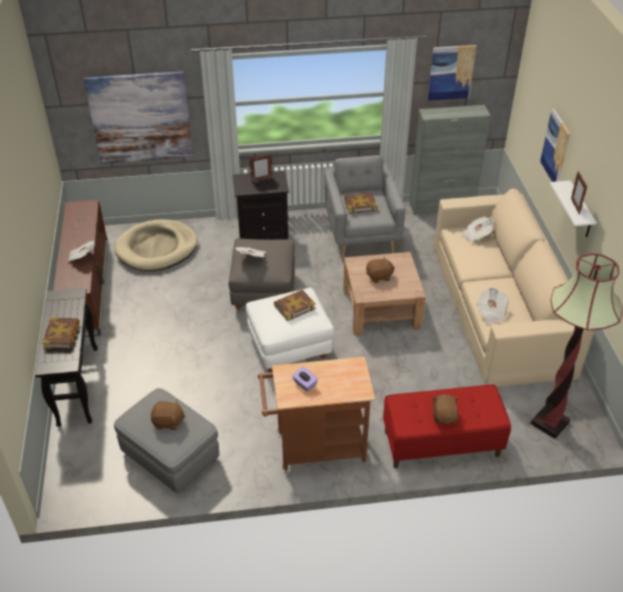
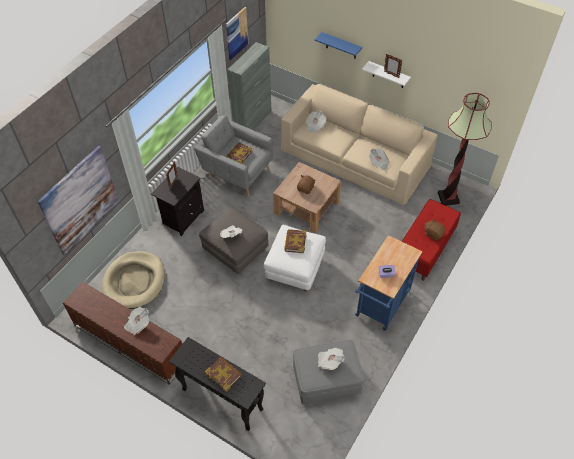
camera: 50 degrees left, 10 degrees up
(168, 422) = (329, 361): brown plush toy -> newspaper
(315, 448) = (381, 306): brown cart -> blue cart
(555, 148) = (341, 46): picture -> blue shelf

